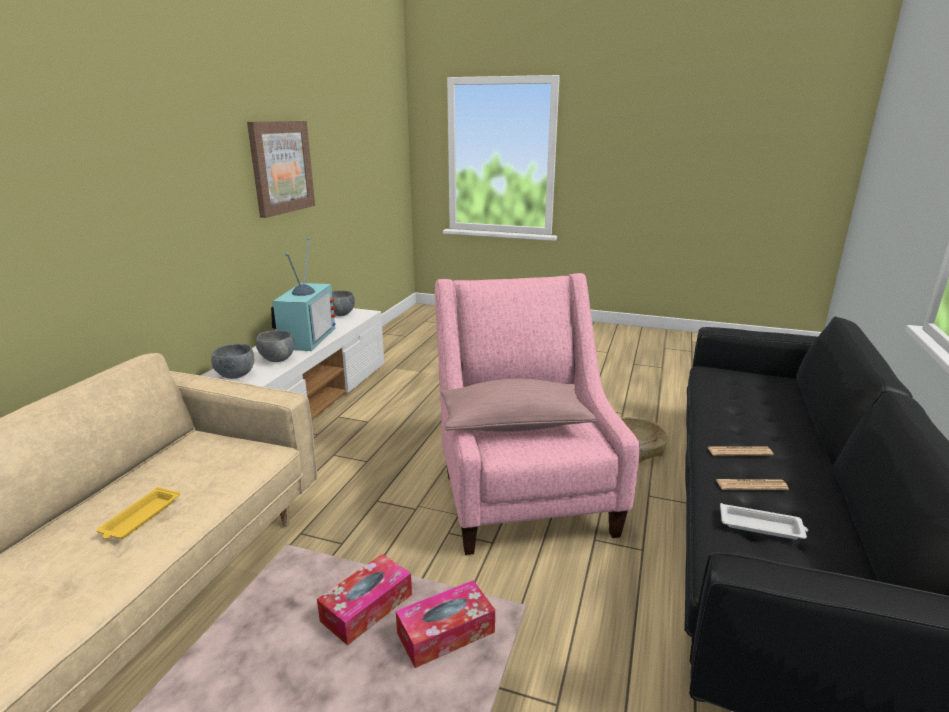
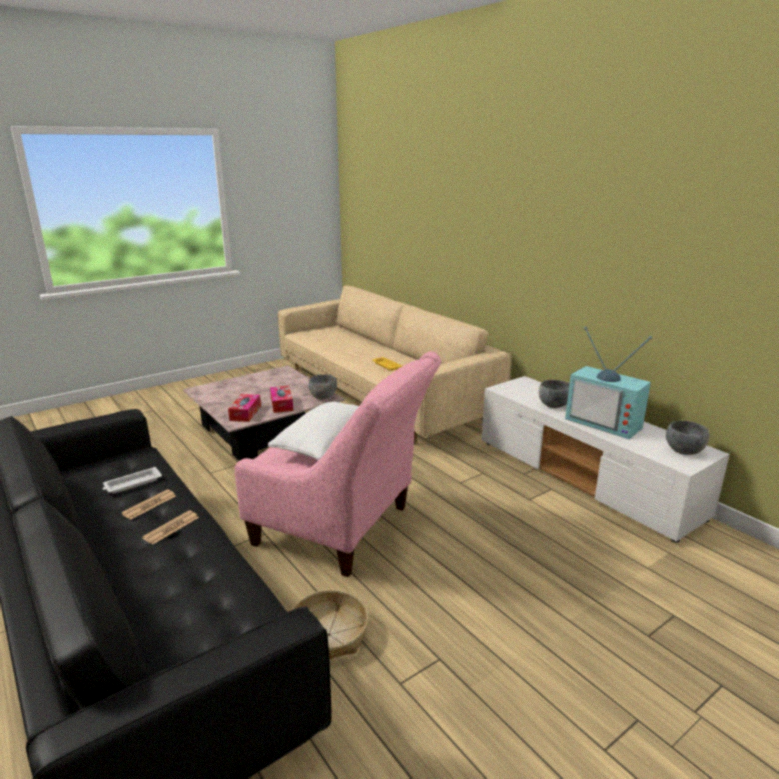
camera: 125 degrees right, 0 degrees up
(235, 375) = (531, 390): grey bowl -> grey bowl (323, 397)
(281, 167) = (701, 262): picture -> none
(514, 424) = (328, 443): pink pillow -> white pillow

